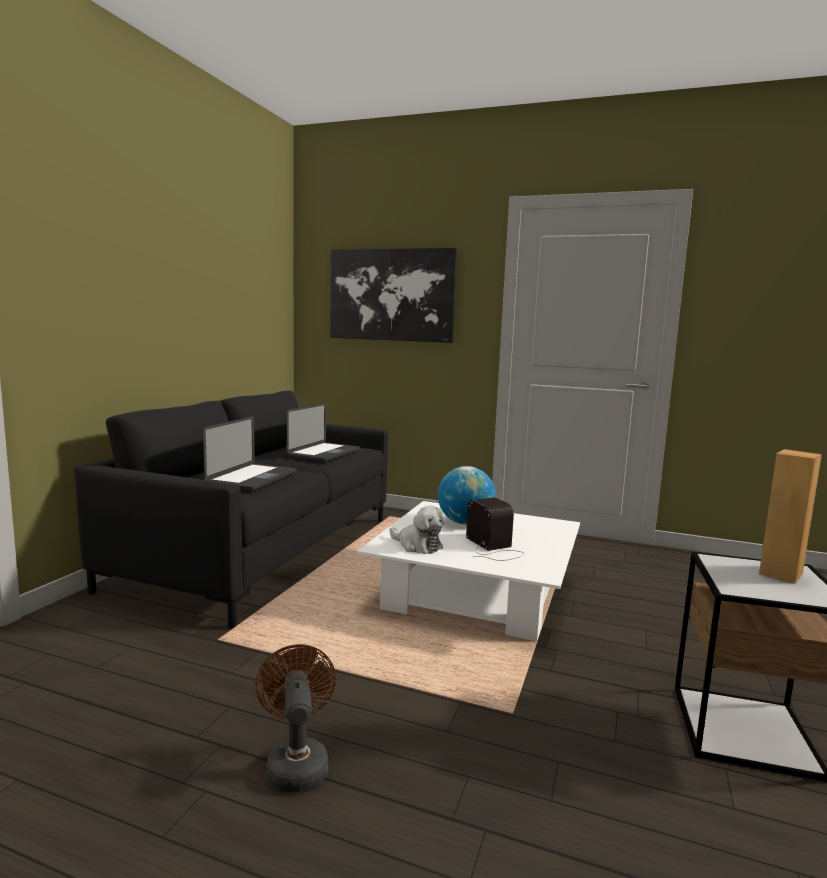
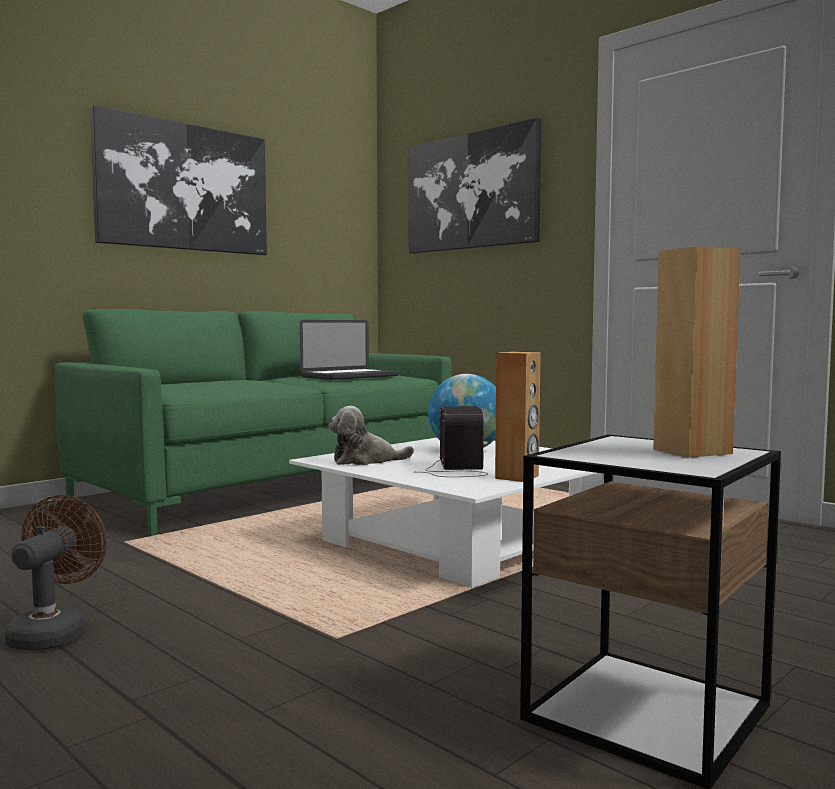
camera: 25 degrees right, 5 degrees down
(166, 285) = (184, 187): none -> picture
(252, 479) = (222, 384): laptop -> none
(262, 551) = (271, 488): black sofa -> green sofa
(417, 546) = (365, 461): plush toy -> plush toy turned 105 degrees clockwise
(546, 554) = (517, 477): none -> brown speaker

